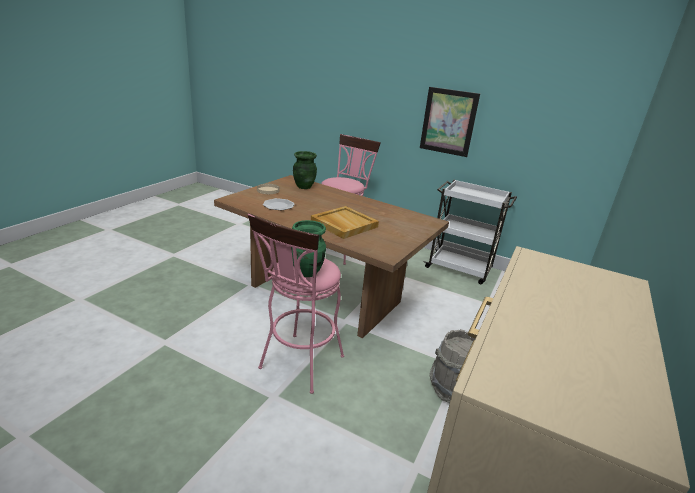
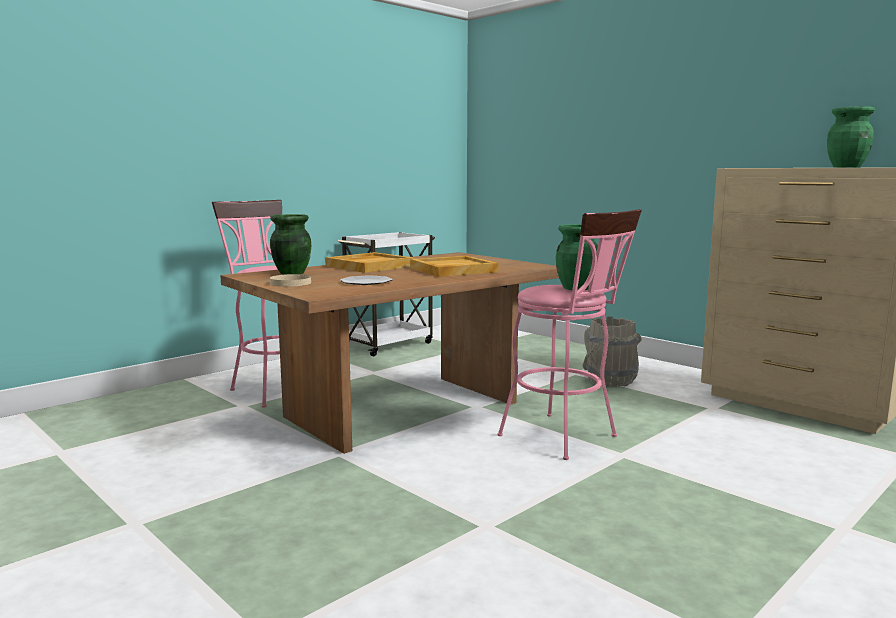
camera: 70 degrees left, 15 degrees down
(346, 201) = (370, 266): none -> beige tray
(448, 122) = (316, 163): picture -> none
(576, 342) = (847, 167): none -> green vase

